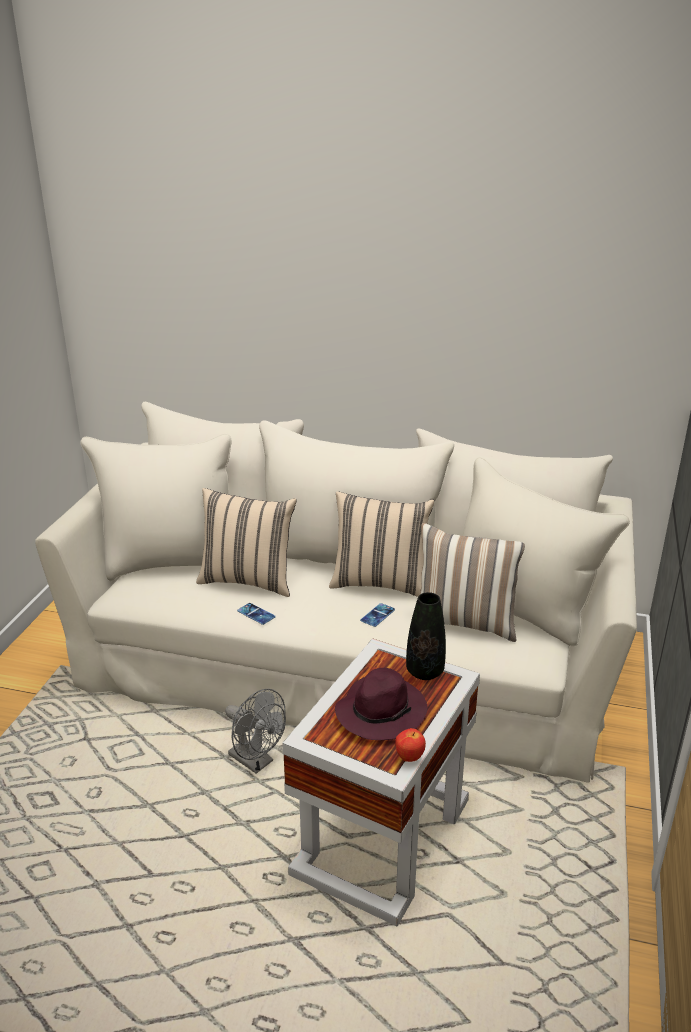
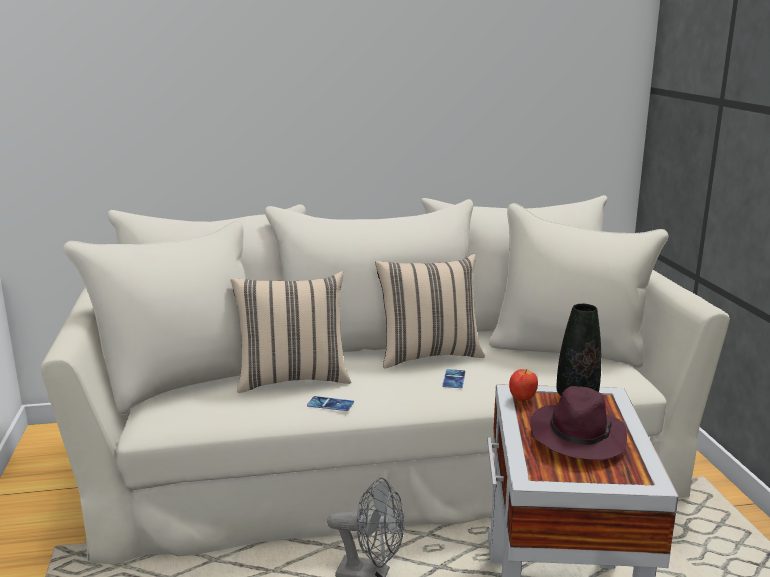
camera: 25 degrees left, 10 degrees down
(409, 757) = (649, 466): apple -> apple (522, 399)
(466, 621) = (538, 367): pillow -> none

